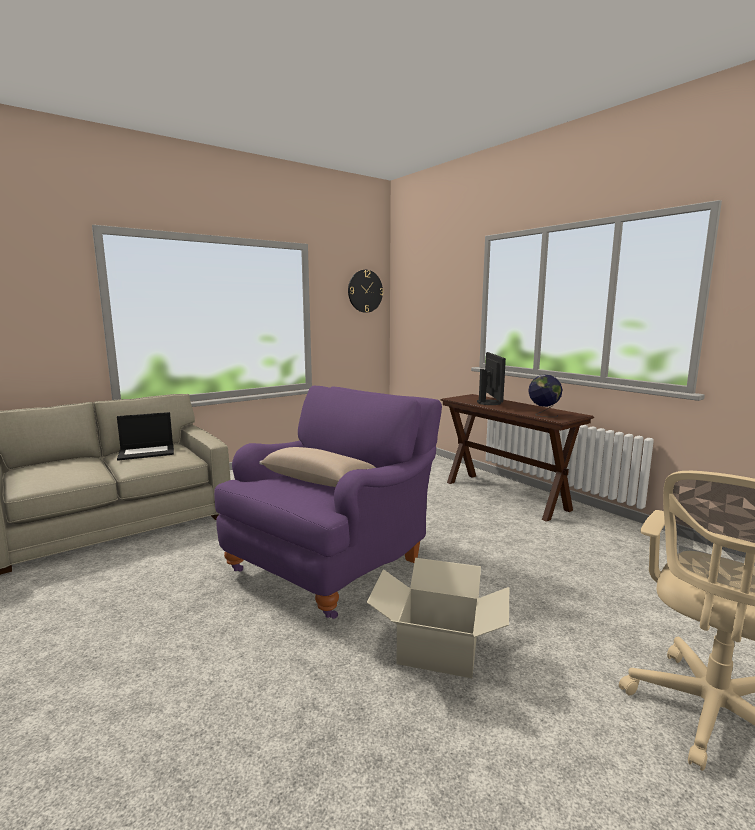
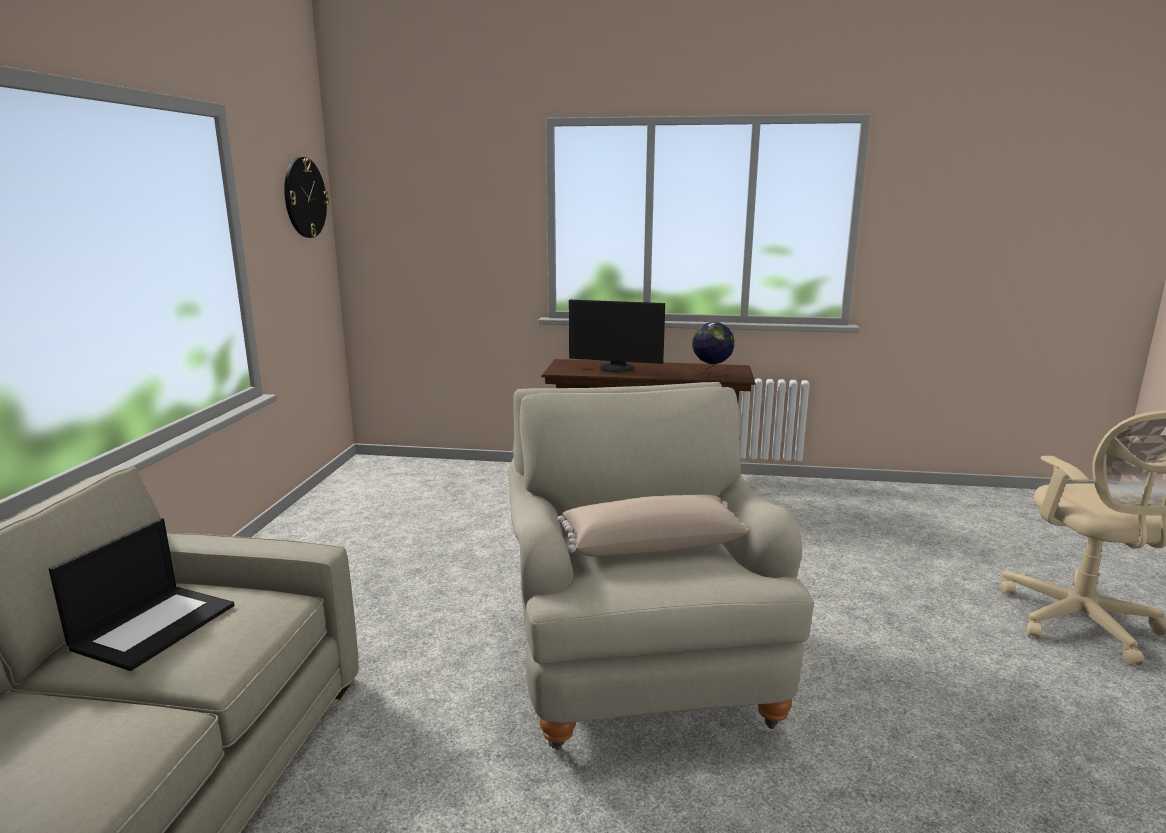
camera: 45 degrees left, 5 degrees up
(334, 562) = (638, 662): purple armchair -> beige armchair
(438, 648) = (895, 689): cardboard box -> none
(490, 403) = (616, 369): monitor -> monitor turned 150 degrees clockwise

